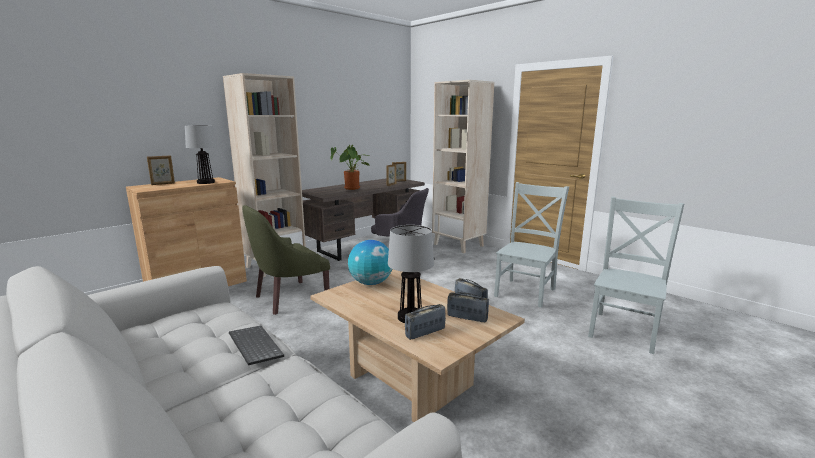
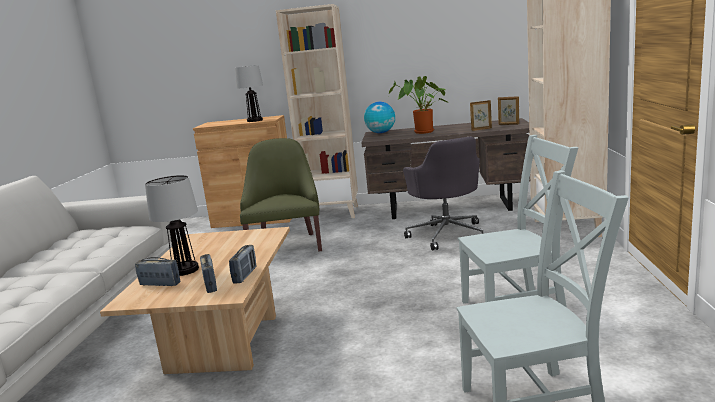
camera: 50 degrees right, 0 degrees up
(163, 184) = (229, 121): picture frame -> none
(253, 346) = (89, 258): keyboard -> none
(289, 298) = (286, 245): green armchair -> green armchair turned 75 degrees clockwise
(371, 283) = (238, 235): globe -> globe (381, 133)

